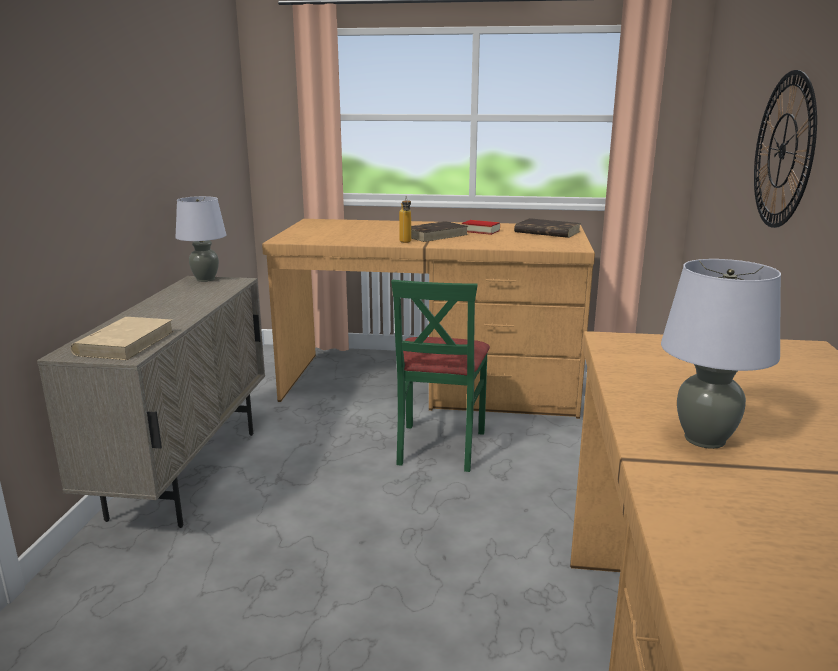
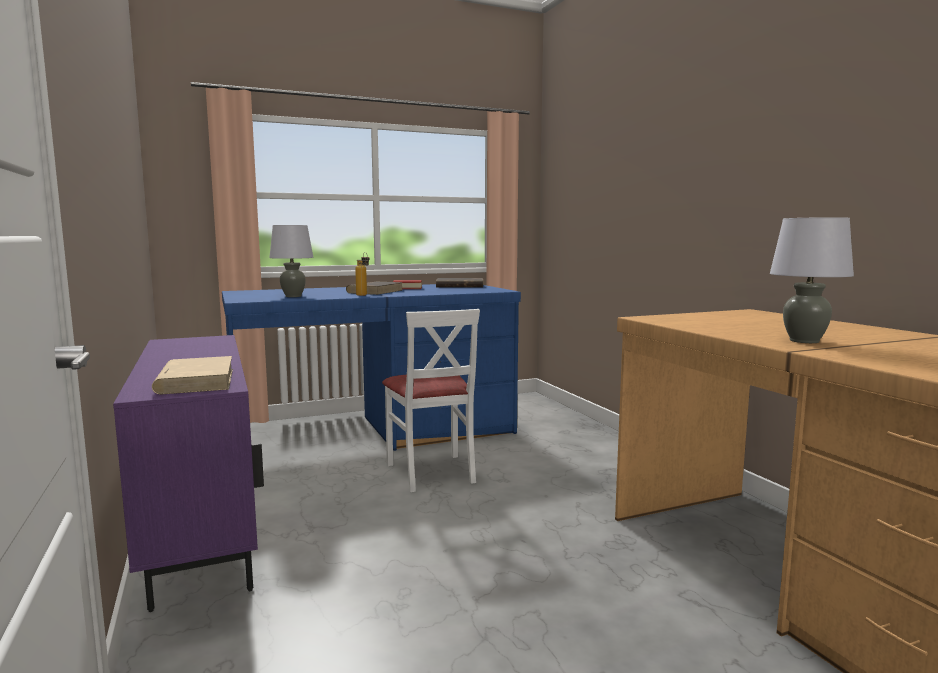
camera: 30 degrees left, 10 degrees down
(187, 472) = (203, 546): beige cabinet -> purple cabinet
(205, 279) = (179, 339): grey table lamp -> grey table lamp (293, 296)
(431, 385) = (375, 434): brown desk -> blue desk
(439, 446) = (431, 472): green chair -> white chair
(783, 151) = (657, 202): wall clock -> none

